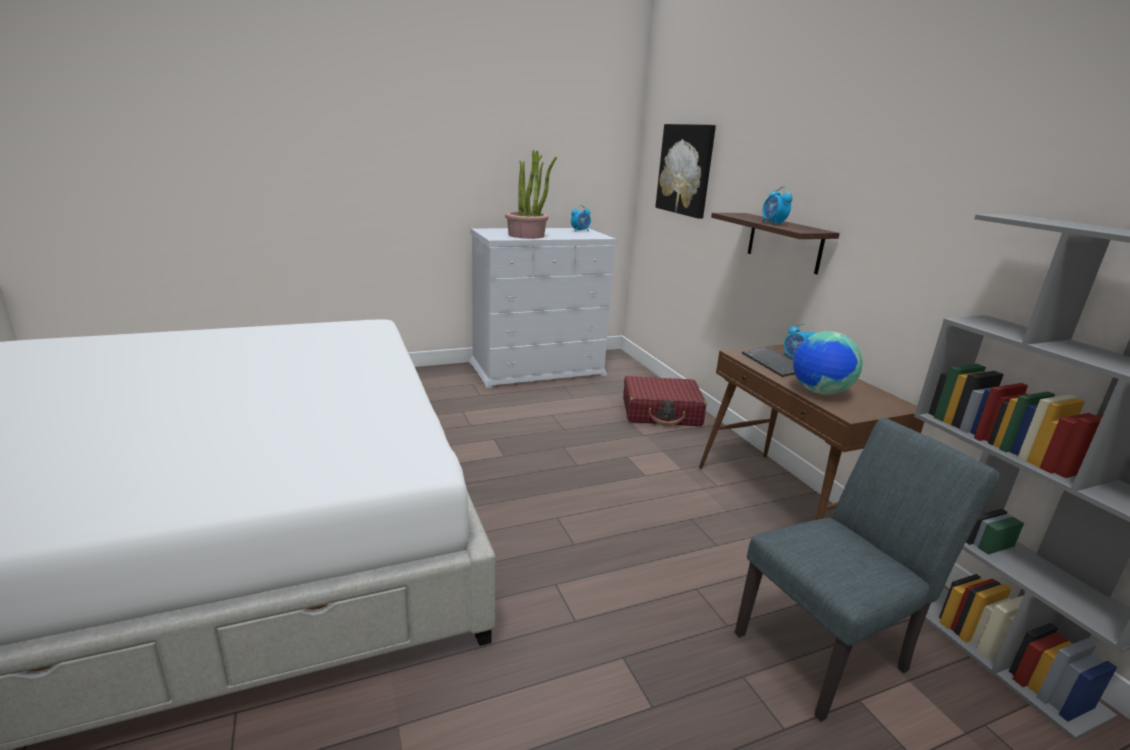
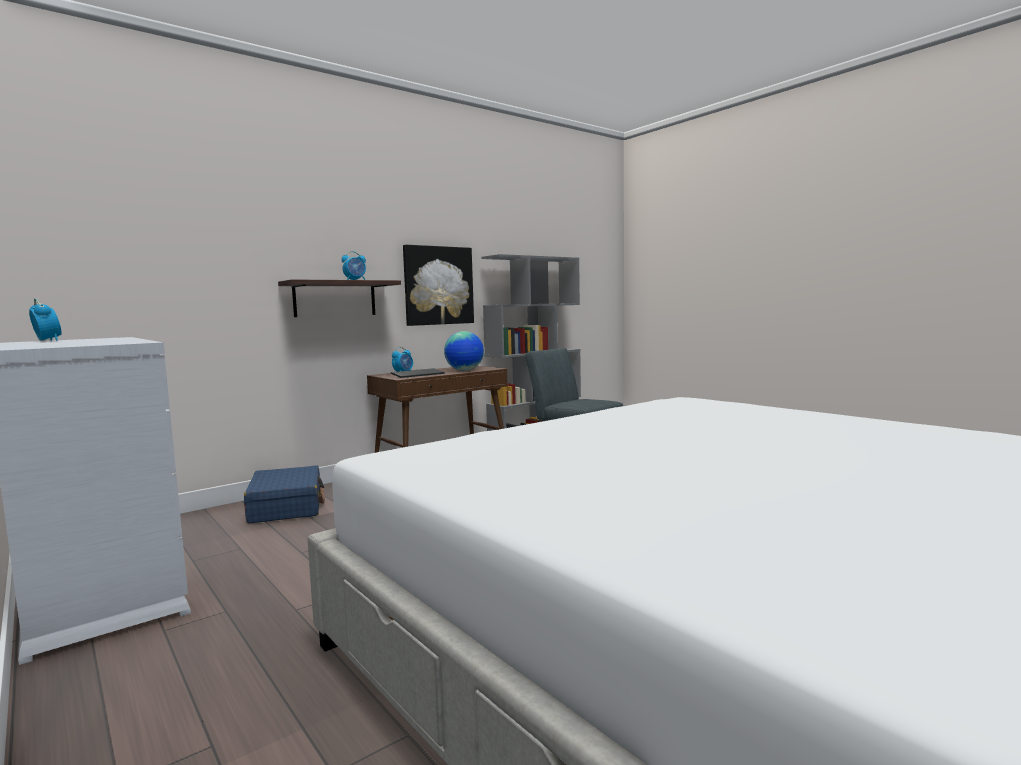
camera: 105 degrees left, 15 degrees down
(526, 235) = (103, 341): potted plant -> none
(661, 412) = (286, 507): red suitcase -> blue suitcase
(685, 169) = (144, 245): picture -> picture (438, 285)

